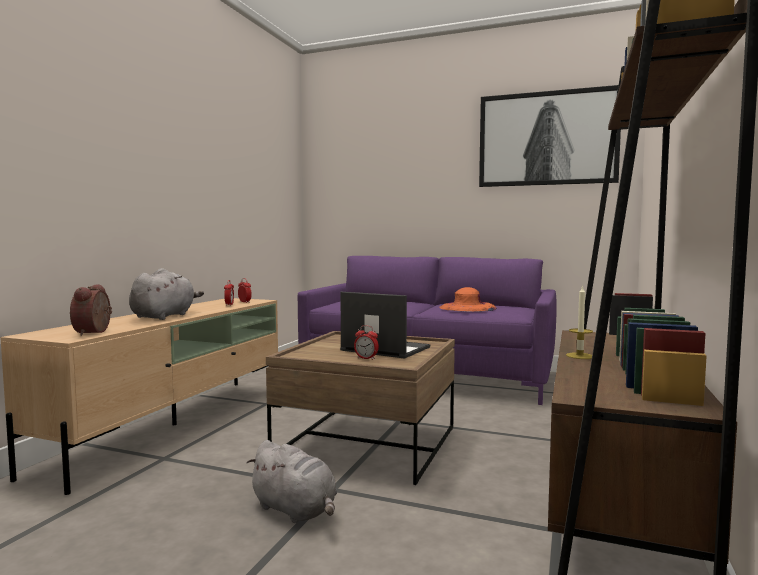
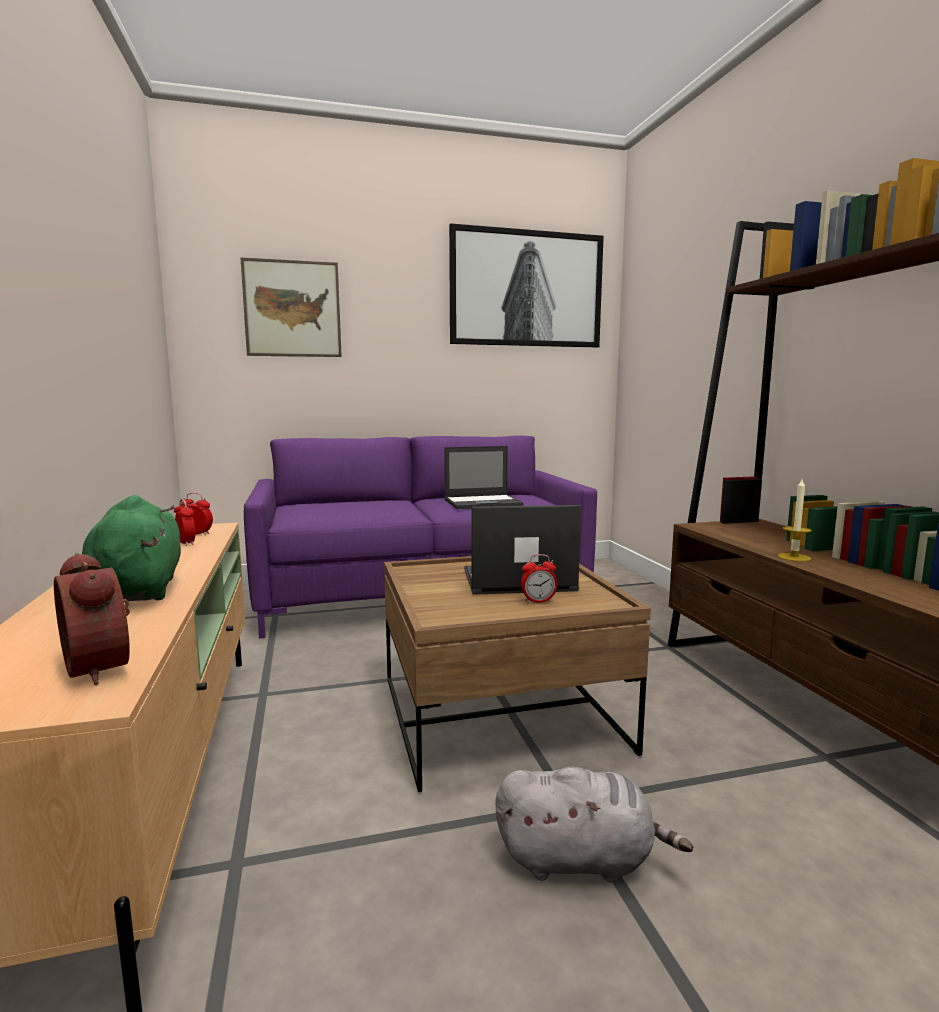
camera: 35 degrees left, 5 degrees up
(165, 316) = (138, 590): grey plush toy -> green plush toy
(372, 169) = (292, 309): none -> picture
(467, 307) = (483, 502): orange hat -> laptop

